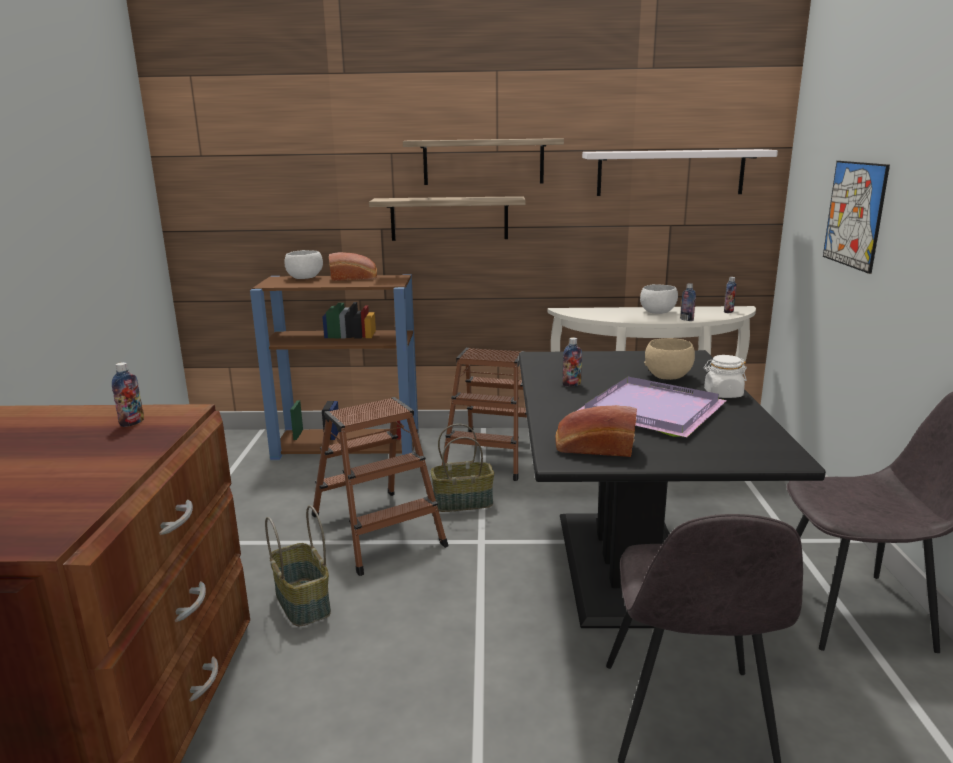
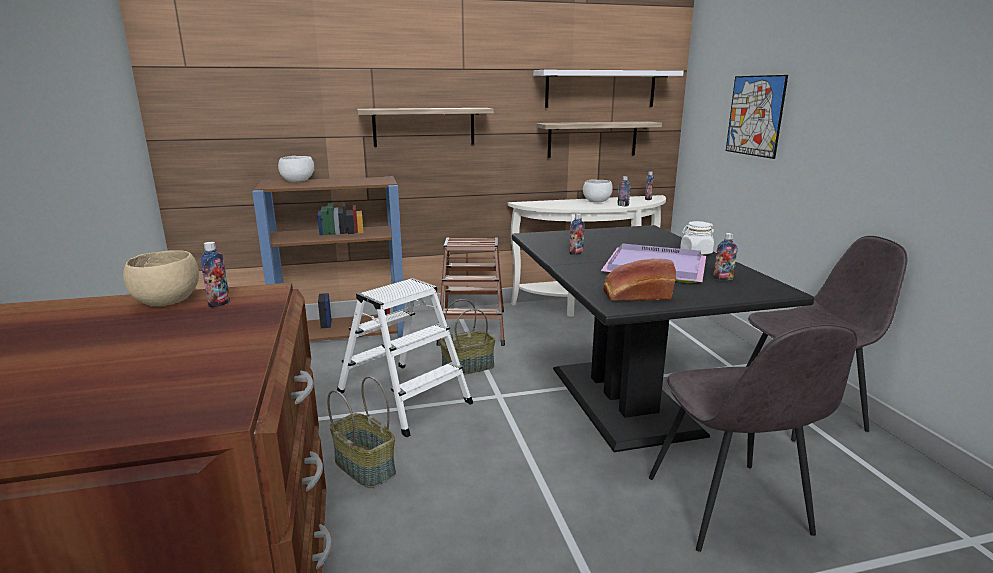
camera: 15 degrees left, 0 degrees up
(355, 278) = (345, 180): bread -> none
(377, 529) = (403, 397): brown step ladder -> white step ladder
(483, 162) = (452, 77): shelf -> shelf (592, 139)
(668, 377) = (645, 243): beige bowl -> beige bowl (167, 302)
(724, 434) = (723, 279): none -> bottle

